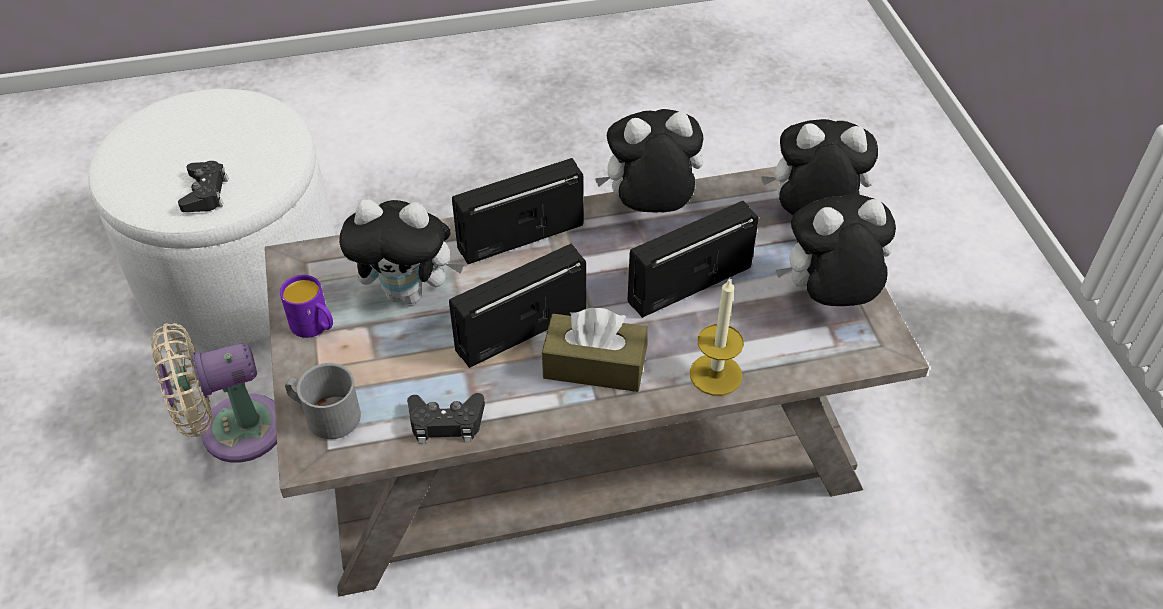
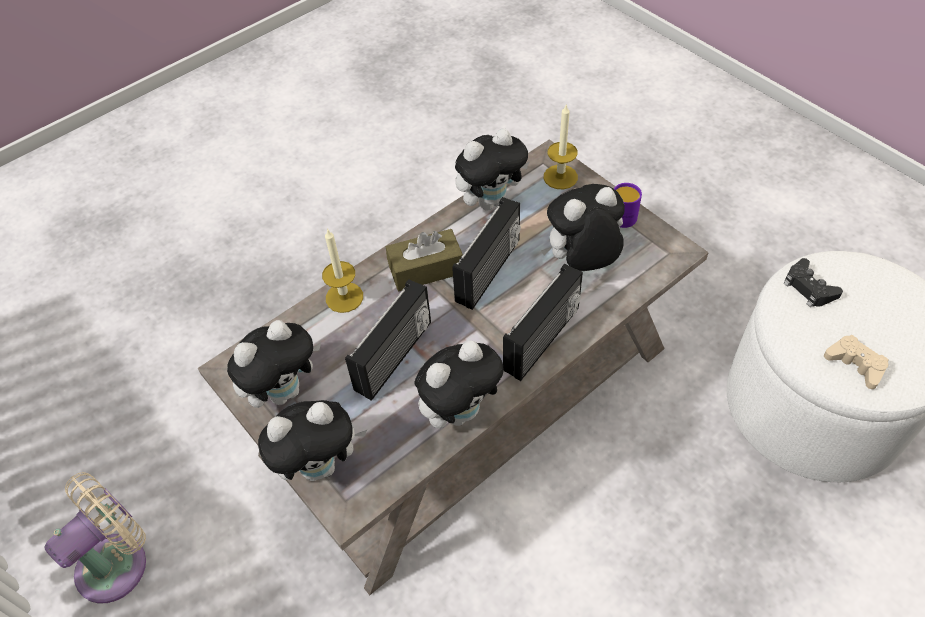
camera: 155 degrees right, 5 degrees up
(233, 431) = (689, 301): beige fan -> beige fan (118, 562)
(254, 124) = (855, 364): none -> beige game controller
(325, 415) = (560, 177): grey mug -> candle
(446, 423) = (490, 201): black game controller -> plush toy

